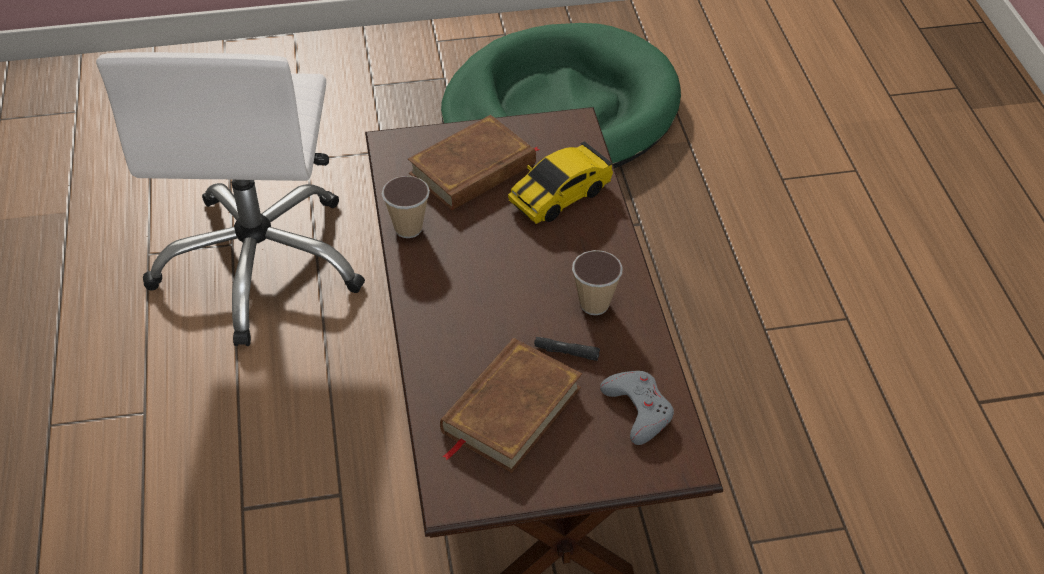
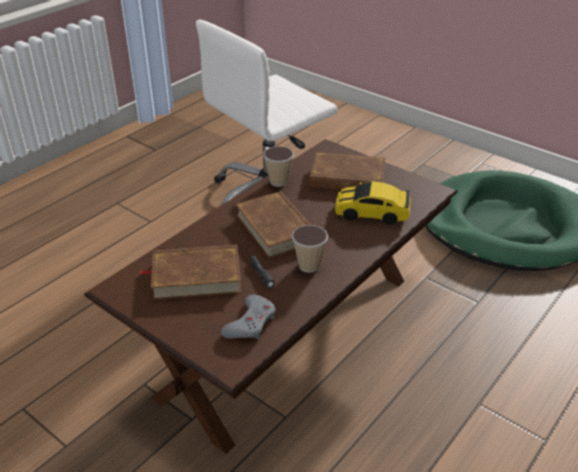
camera: 50 degrees right, 10 degrees down
(497, 288) = (276, 228): none -> brown book

